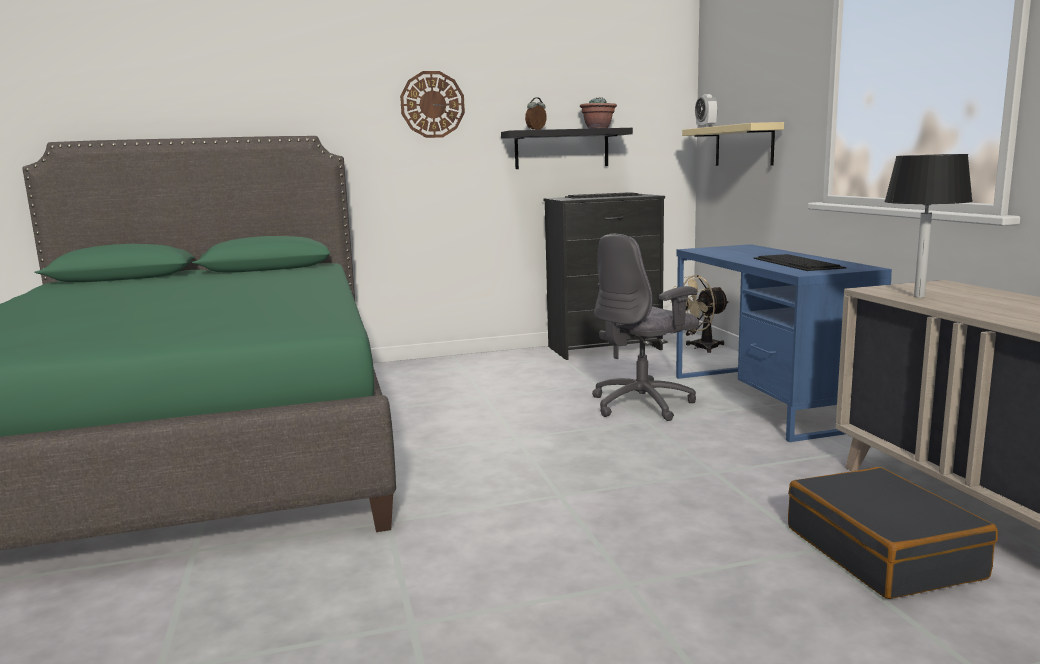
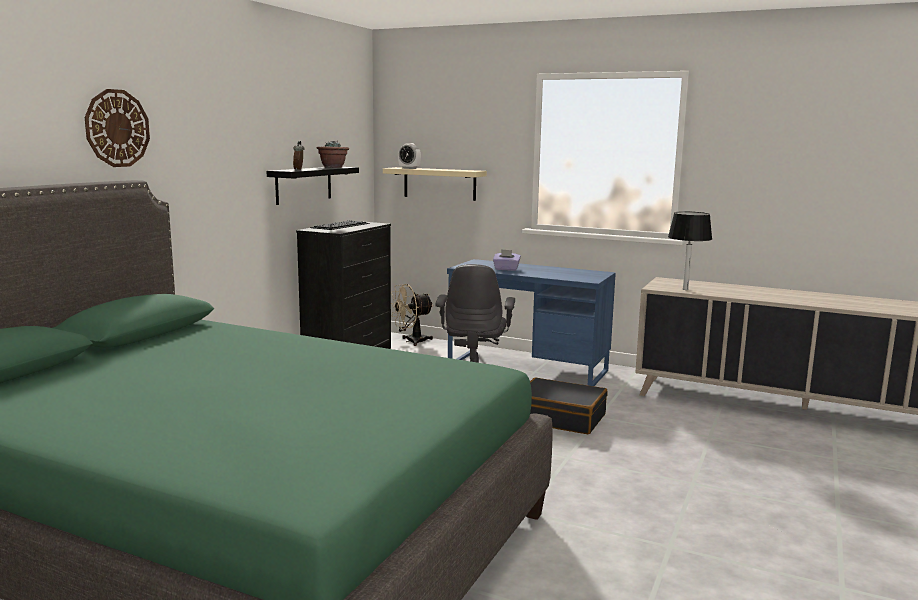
camera: 50 degrees left, 0 degrees up
(432, 104) = (219, 145): wall clock -> wall clock (117, 128)
(700, 348) = (411, 341): beige fan -> beige fan turned 45 degrees clockwise
(741, 254) = (506, 269): none -> purple tissue box
(798, 263) = (561, 273): keyboard -> none
(883, 552) = (728, 428): black suitcase -> black suitcase (560, 418)

